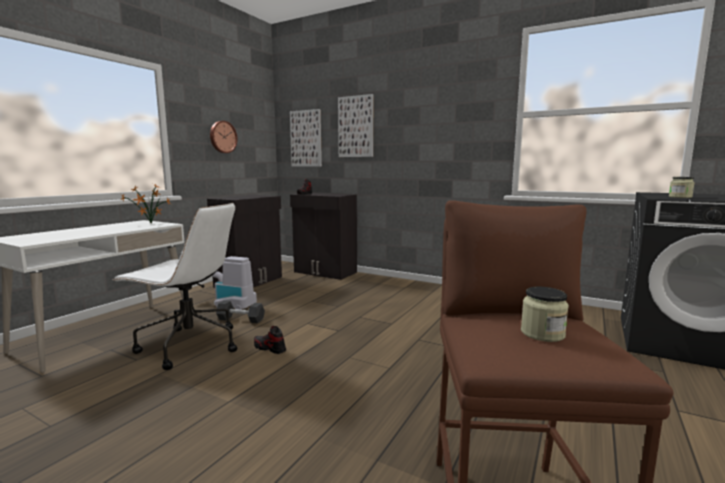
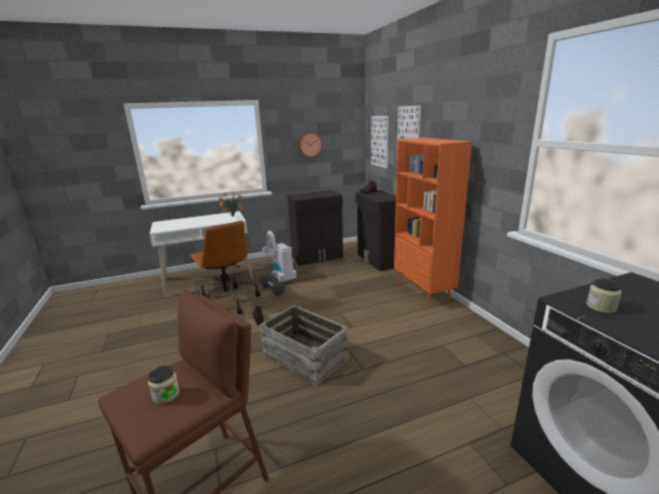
camera: 40 degrees right, 10 degrees up
(188, 346) = (227, 301): white office chair -> brown office chair
(390, 359) = (305, 357): none -> crate
(407, 285) = (423, 292): none -> orange bookcase

